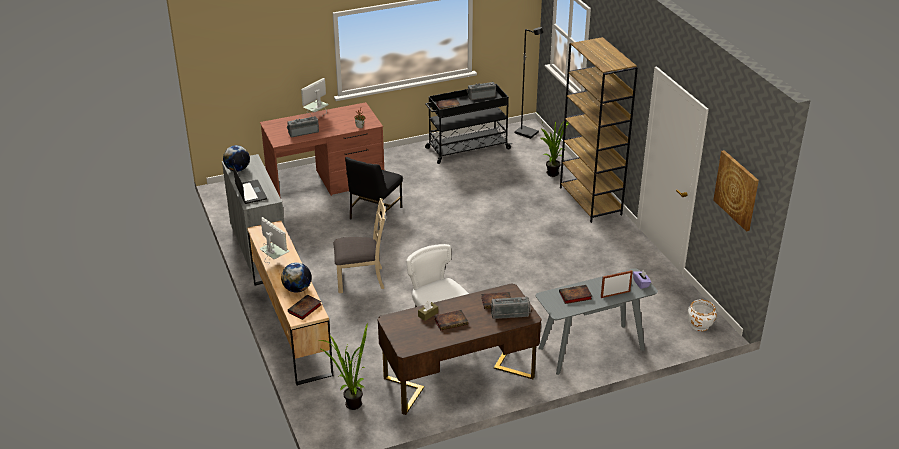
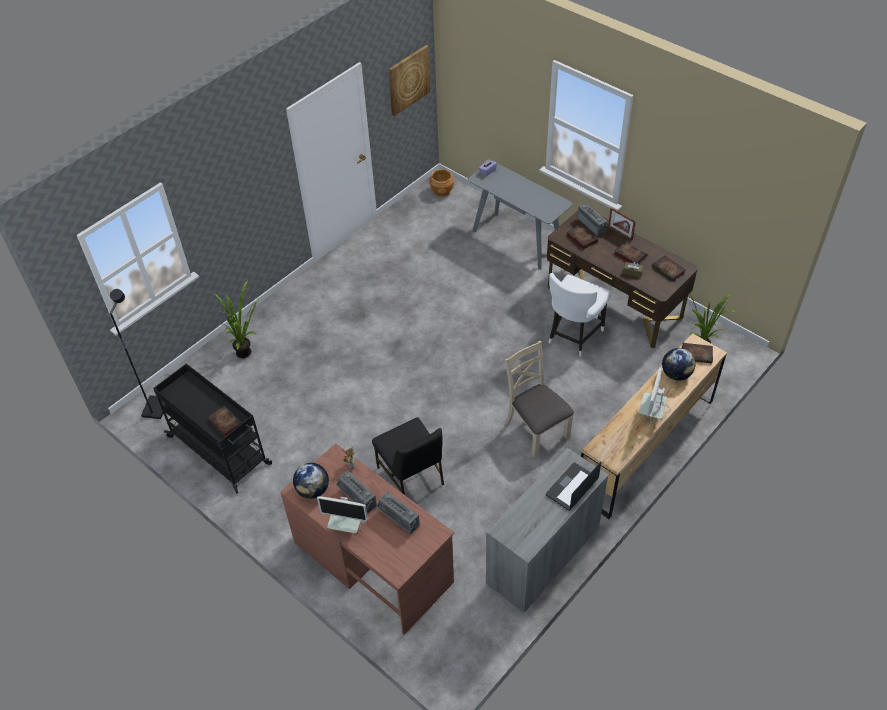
camera: 115 degrees left, 15 degrees up
(237, 169) = (535, 532): globe -> globe (313, 490)
(374, 213) = (411, 476): black chair -> black chair turned 60 degrees clockwise
(481, 96) = (181, 400): radio -> radio (356, 499)
(574, 296) = (534, 201): book -> book (669, 270)
(591, 201) = (286, 306): brown bookcase -> none
(615, 294) = (513, 180): picture frame -> picture frame (620, 233)
(700, 325) = (442, 191): white planter -> brown planter

